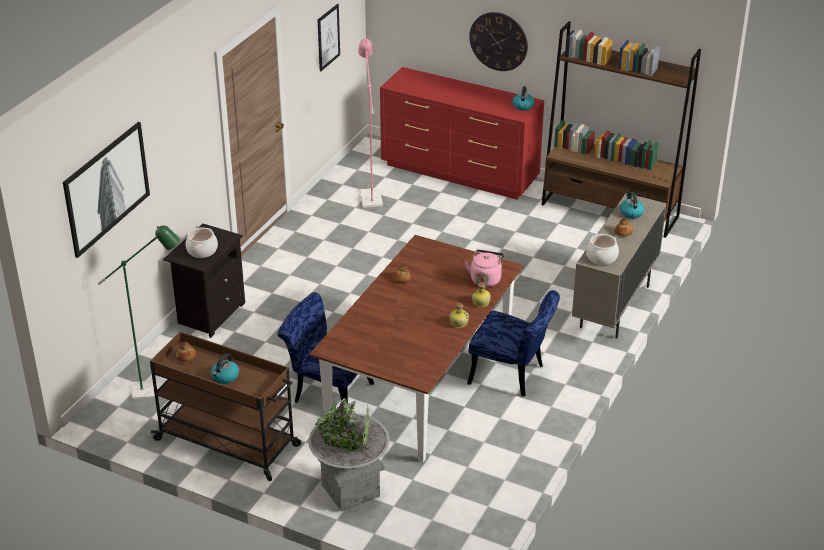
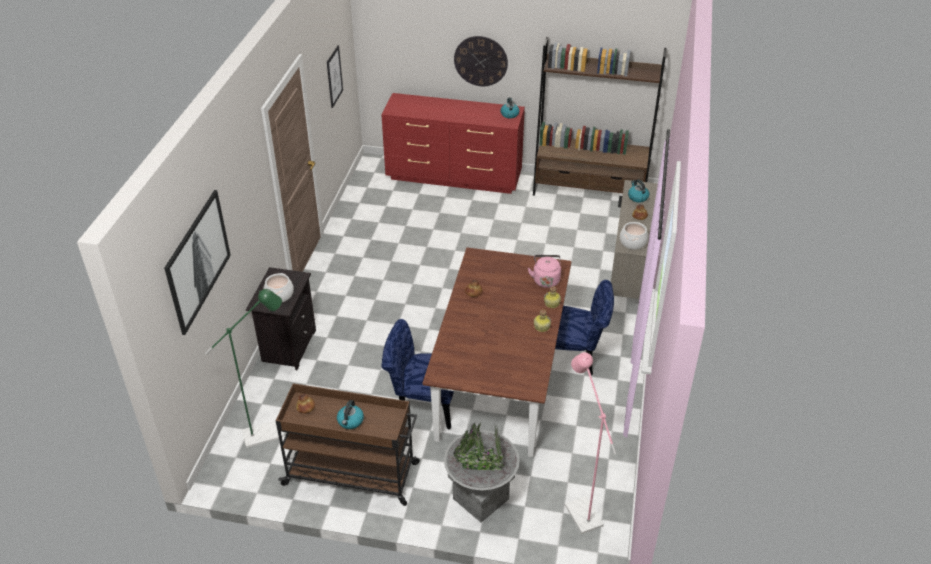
camera: 15 degrees left, 5 degrees up
(370, 195) = (387, 209): pink floor lamp -> pink floor lamp (580, 509)

